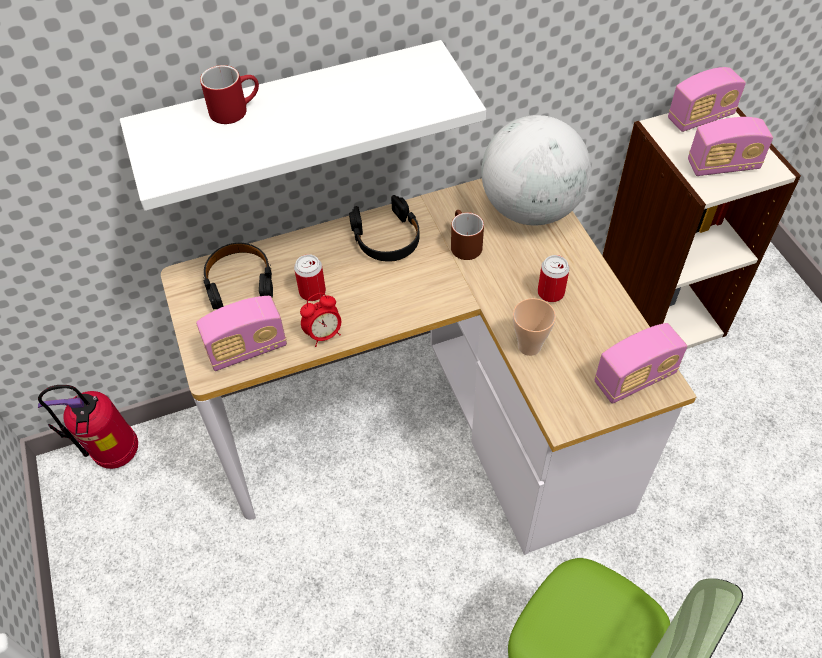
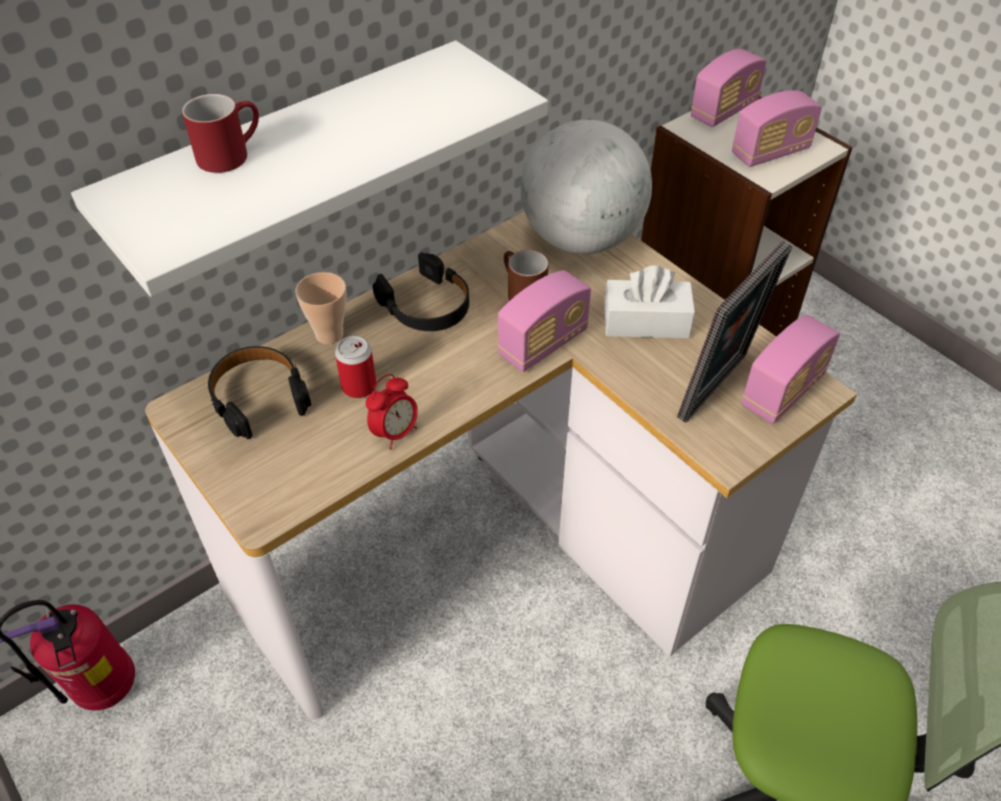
camera: 20 degrees left, 5 degrees down
(247, 349) = (301, 475): radio -> radio (543, 344)
(529, 346) = (649, 385): cup -> cup (329, 334)
(550, 292) = (646, 322): can -> white tissue box
(583, 364) = (718, 389): none -> picture frame

